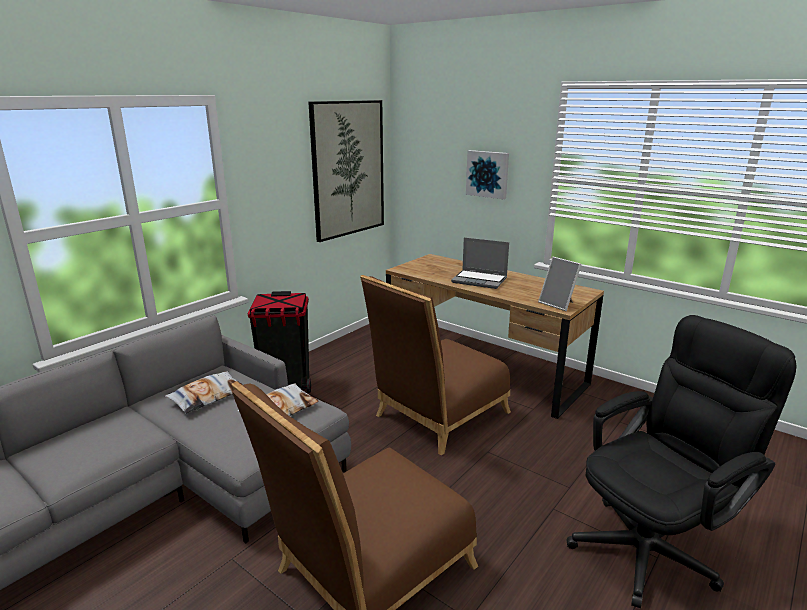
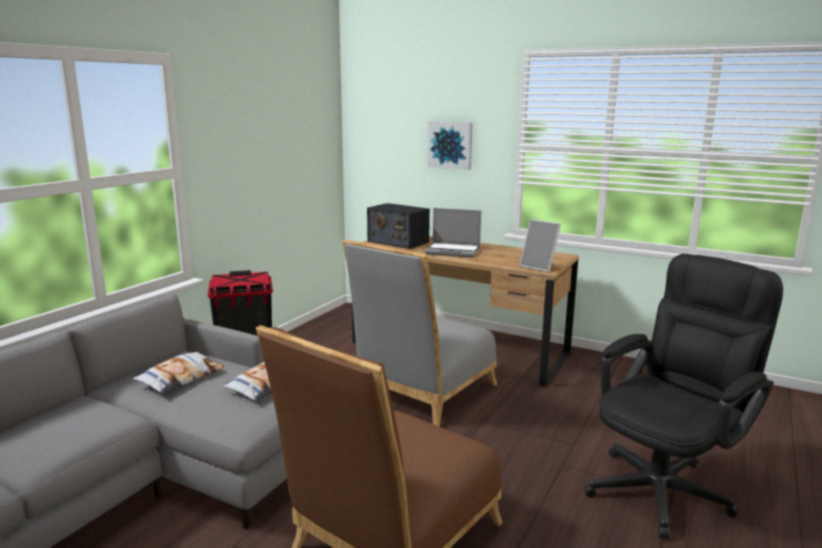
camera: 10 degrees left, 5 degrees down
(348, 169) = (302, 142): picture -> none
(431, 266) = (397, 242): none -> radio
(437, 417) = (422, 394): brown chair -> grey chair

